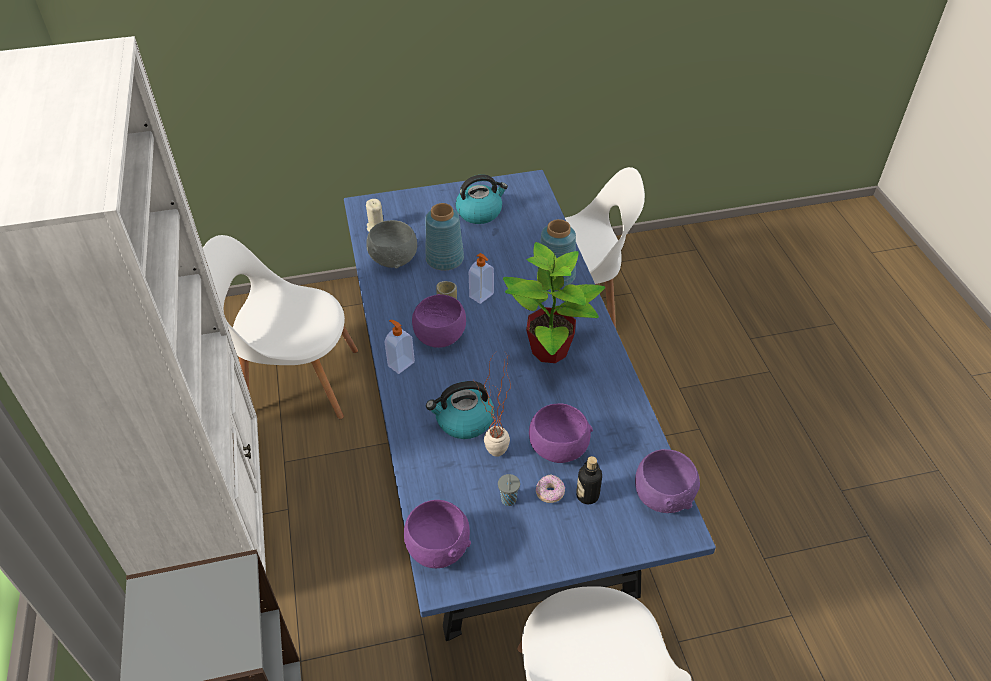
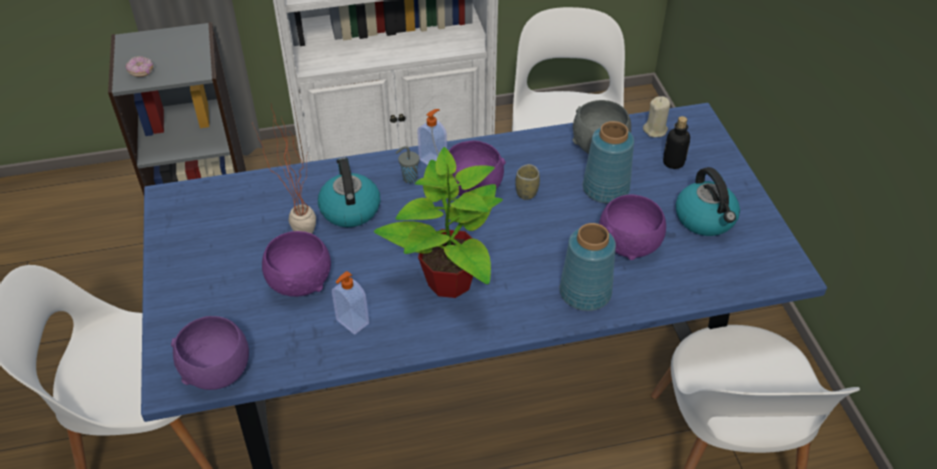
camera: 90 degrees right, 0 degrees up
(437, 547) = (203, 194): purple bowl -> purple bowl (630, 245)
(482, 296) = (542, 222): soap dispenser -> soap dispenser (351, 322)
(508, 500) = (242, 242): grey cup -> grey cup (409, 178)
(550, 493) = (244, 274): donut -> donut (141, 71)
(587, 495) = (234, 304): bottle -> bottle (673, 162)

